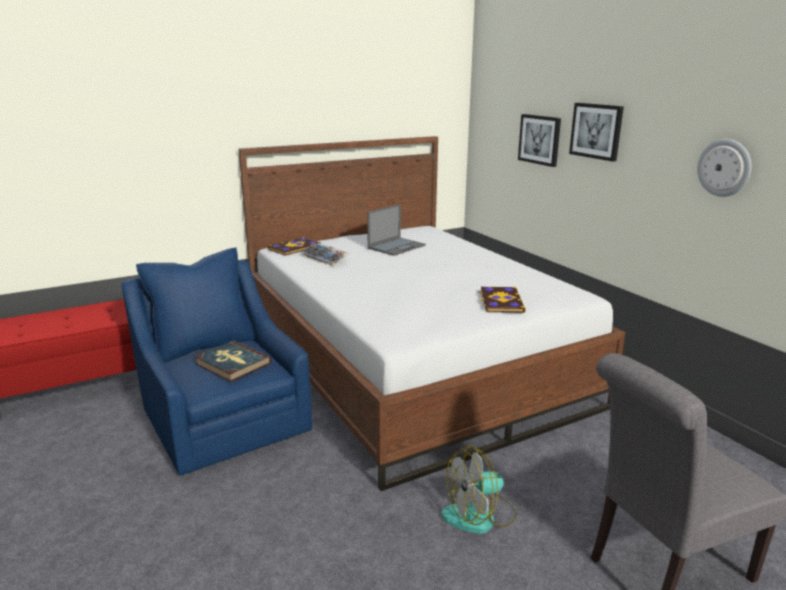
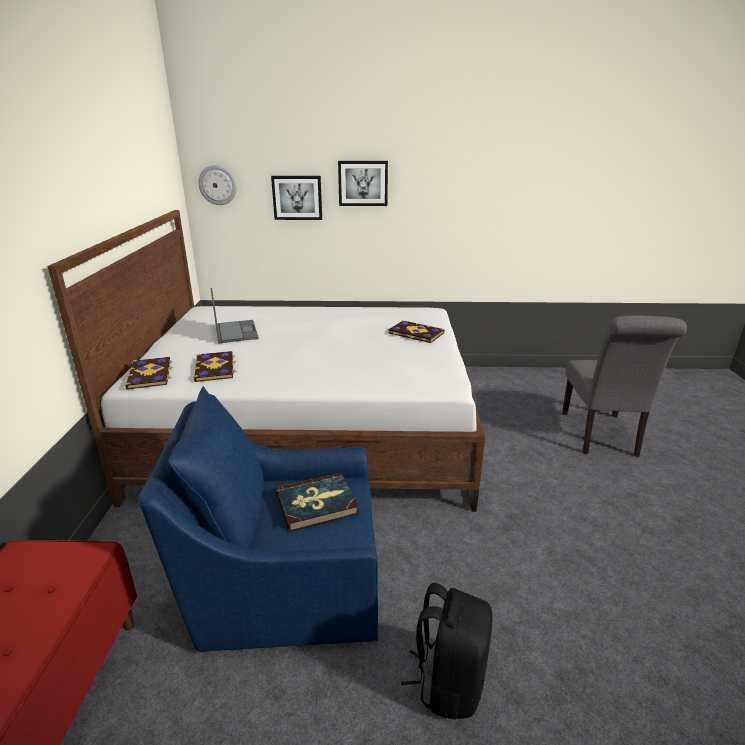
camera: 60 degrees left, 5 degrees up
(157, 527) = (448, 681): none -> black backpack
(326, 259) = (215, 368): keyboard -> book
(479, 515) = (527, 477): fan -> none
(724, 167) = (478, 197): wall clock -> wall clock (218, 185)

